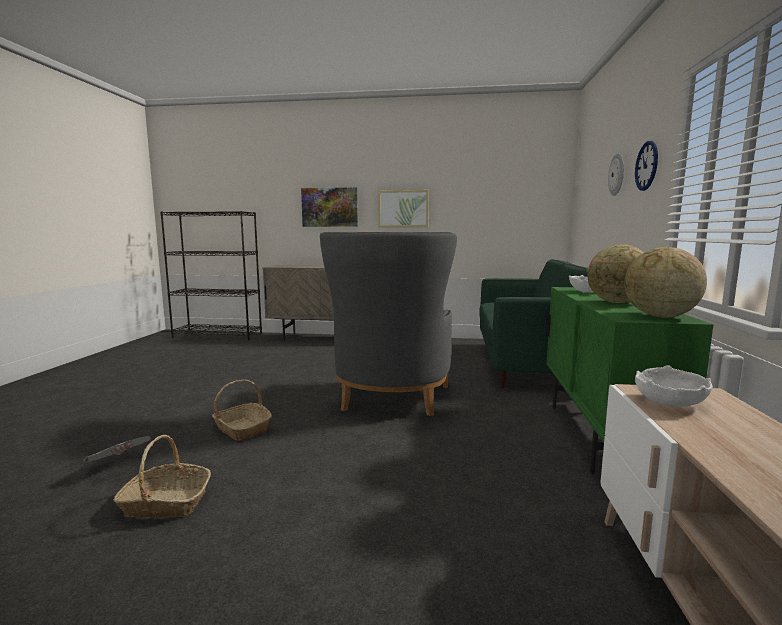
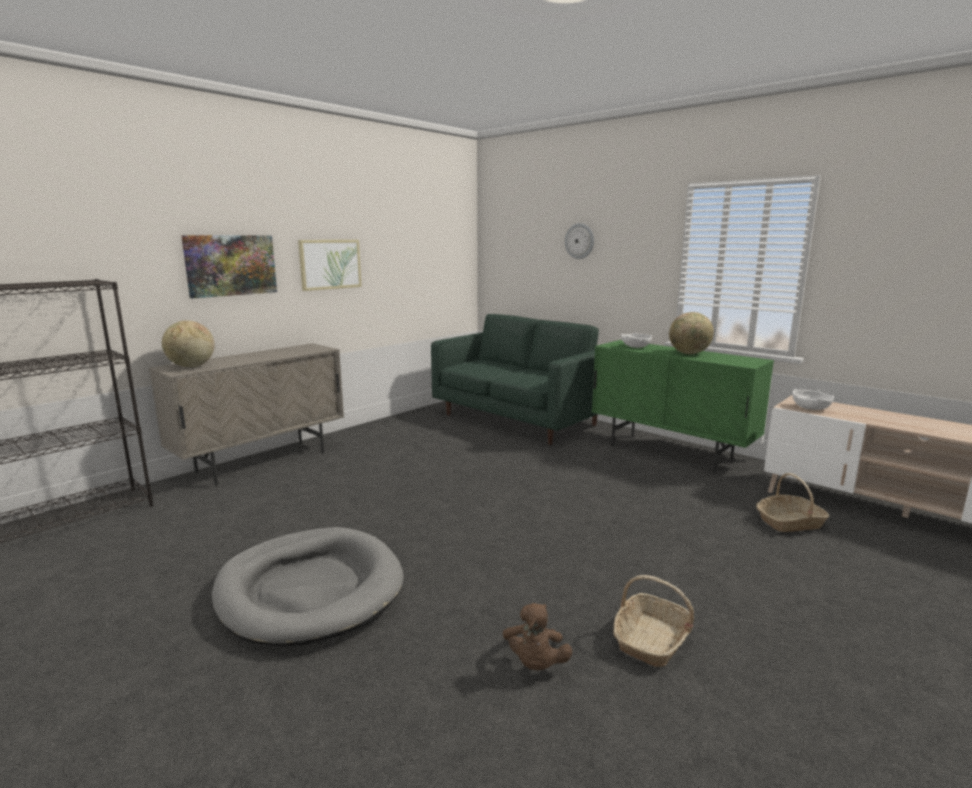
camera: 55 degrees left, 5 degrees up
(119, 465) = (535, 664): newspaper -> brown plush toy
(183, 388) = (310, 590): none -> grey dog bed
(242, 429) = (512, 573): basket -> basket (790, 522)
(390, 402) = (529, 490): grey armchair -> none
(646, 166) = (633, 242): wall clock -> none
(659, 316) = (747, 360): globe -> globe (191, 366)

